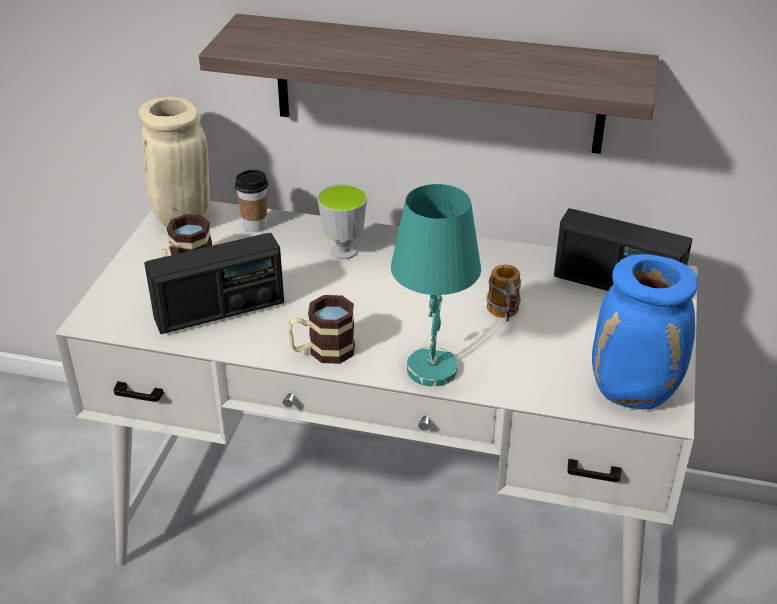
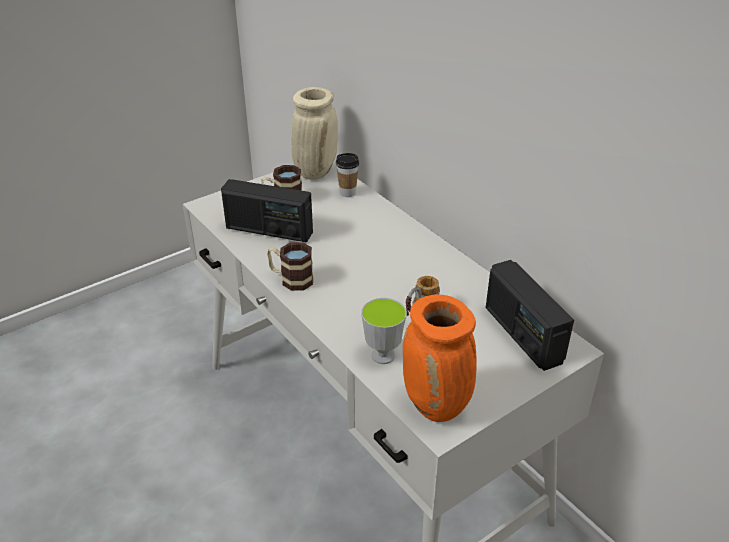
camera: 40 degrees right, 0 degrees up
(344, 251) = (377, 230): cup -> cup (383, 355)
(431, 368) = (336, 320): turquoise table lamp -> none
(437, 84) = (463, 133): shelf -> none
(634, 394) = (437, 406): blue vase -> orange vase

